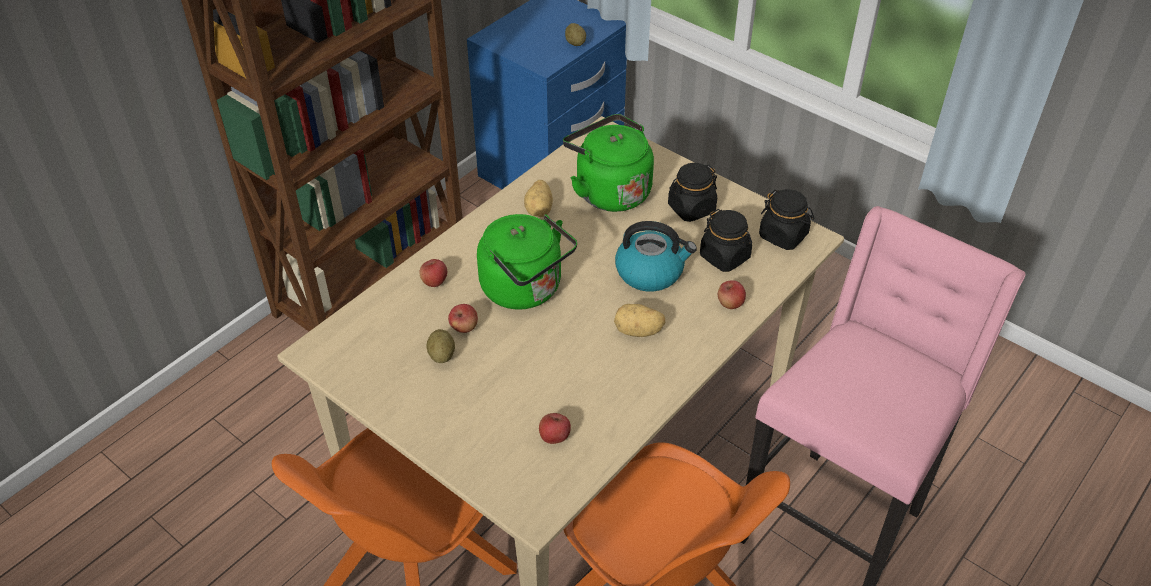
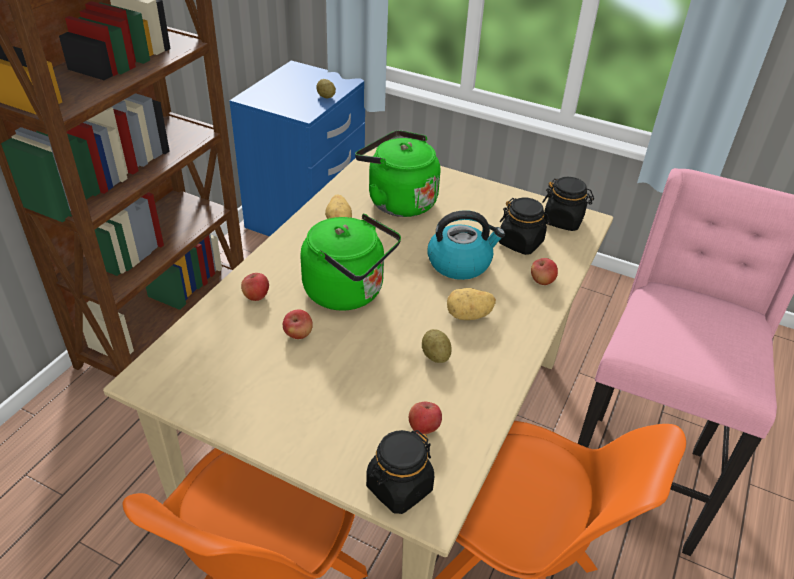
camera: 15 degrees left, 5 degrees down
(441, 355) = (282, 364): potato -> potato (435, 356)
(691, 208) = (475, 208): black jar -> black jar (399, 488)

